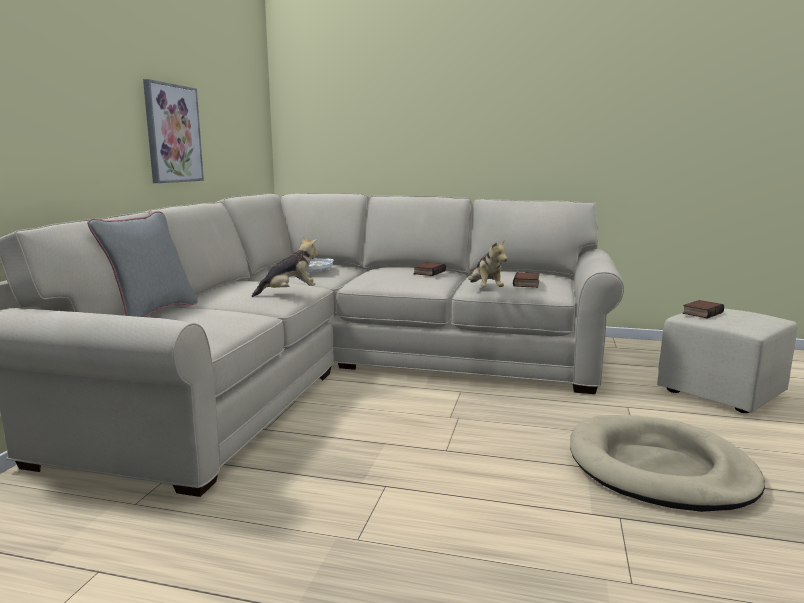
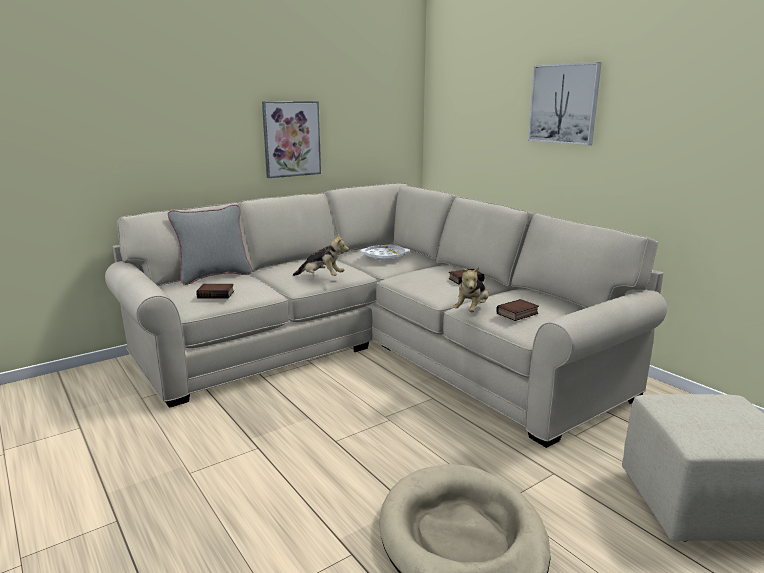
camera: 40 degrees right, 5 degrees up
(458, 102) = (563, 104): none -> picture
(701, 313) = (686, 402): book -> book (216, 294)

